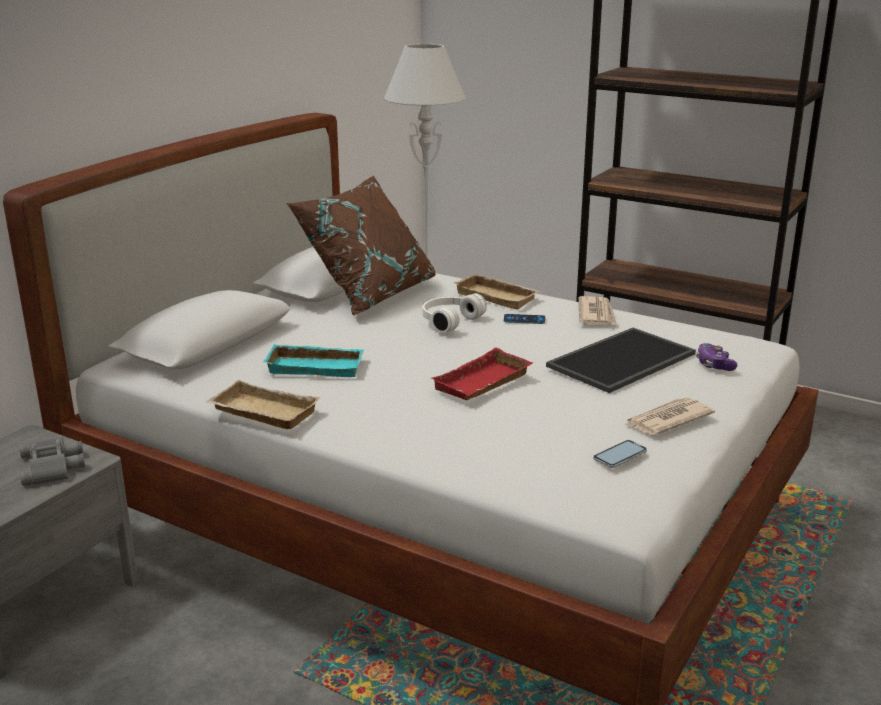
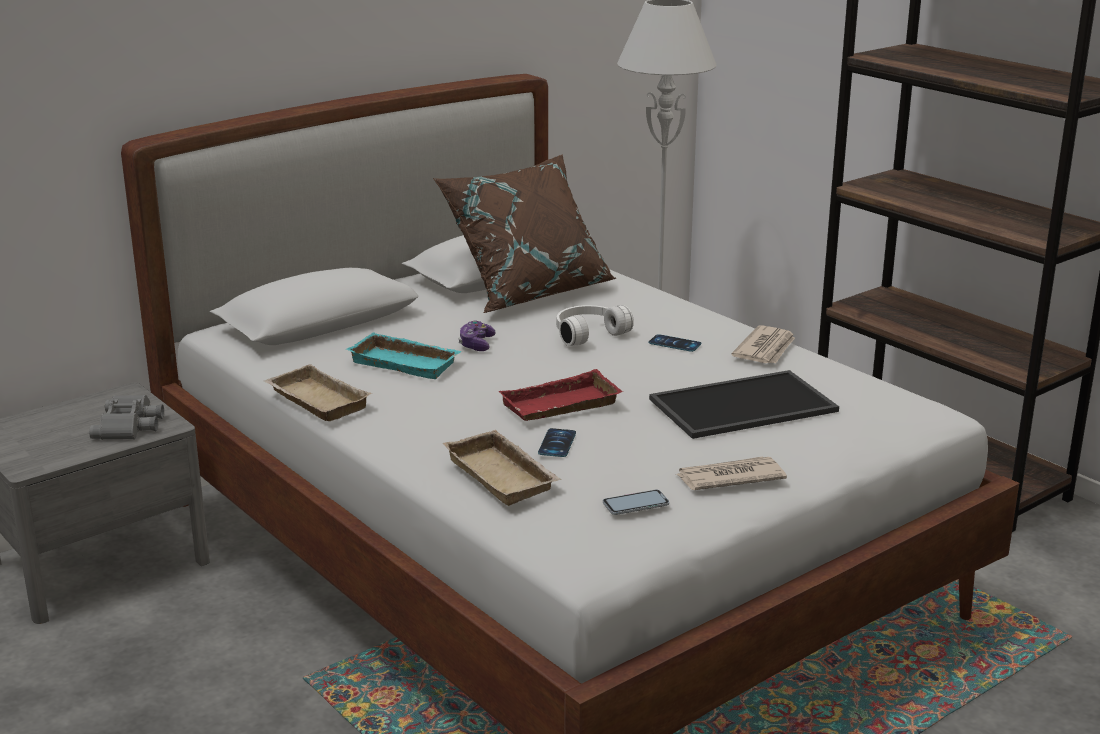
camera: 20 degrees right, 0 degrees up
(498, 296) = (671, 313): beige tray -> beige tray (504, 475)
(510, 415) = (557, 443): none -> phone
(714, 365) = (848, 427): game controller -> game controller (476, 344)

